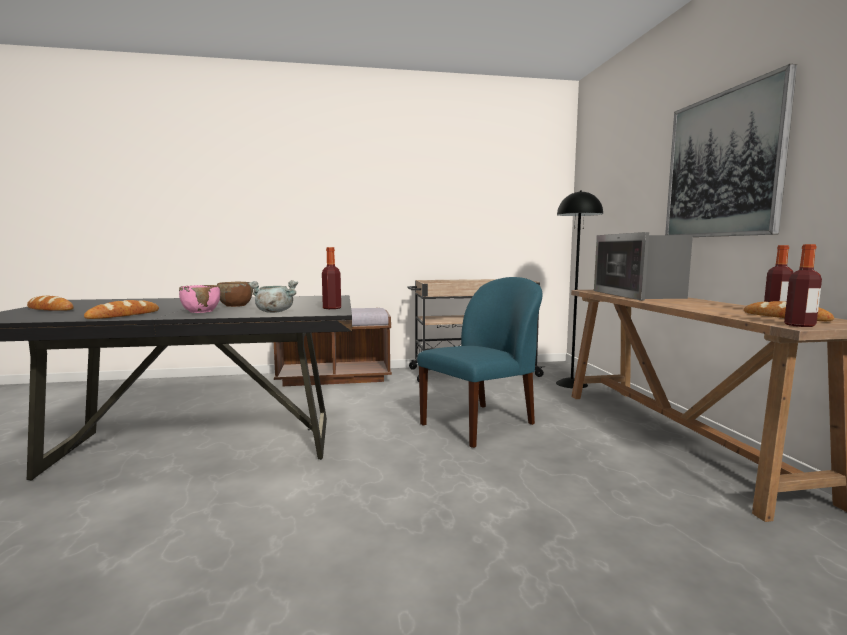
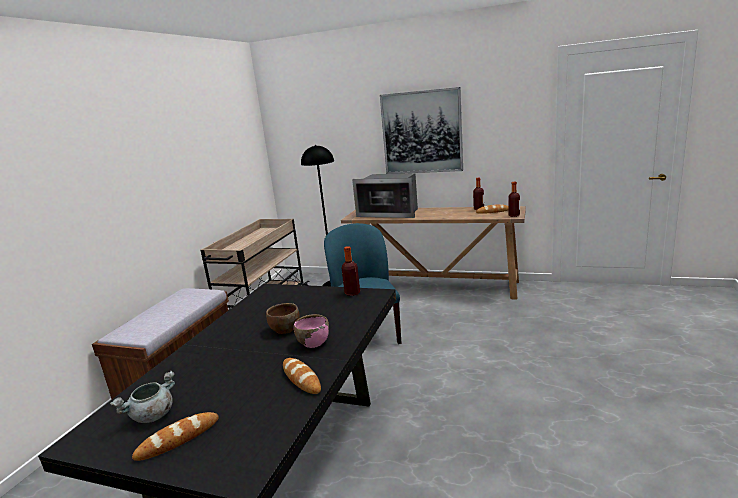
camera: 60 degrees left, 10 degrees up
(273, 312) = (352, 313): grey cooking pot -> grey cooking pot (152, 416)

